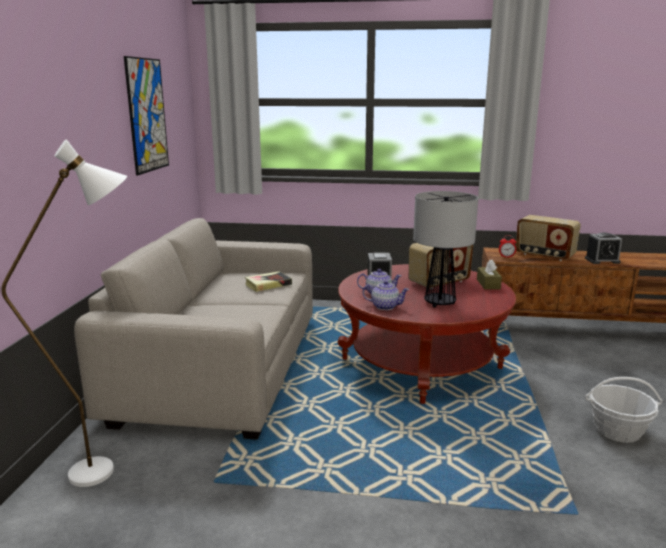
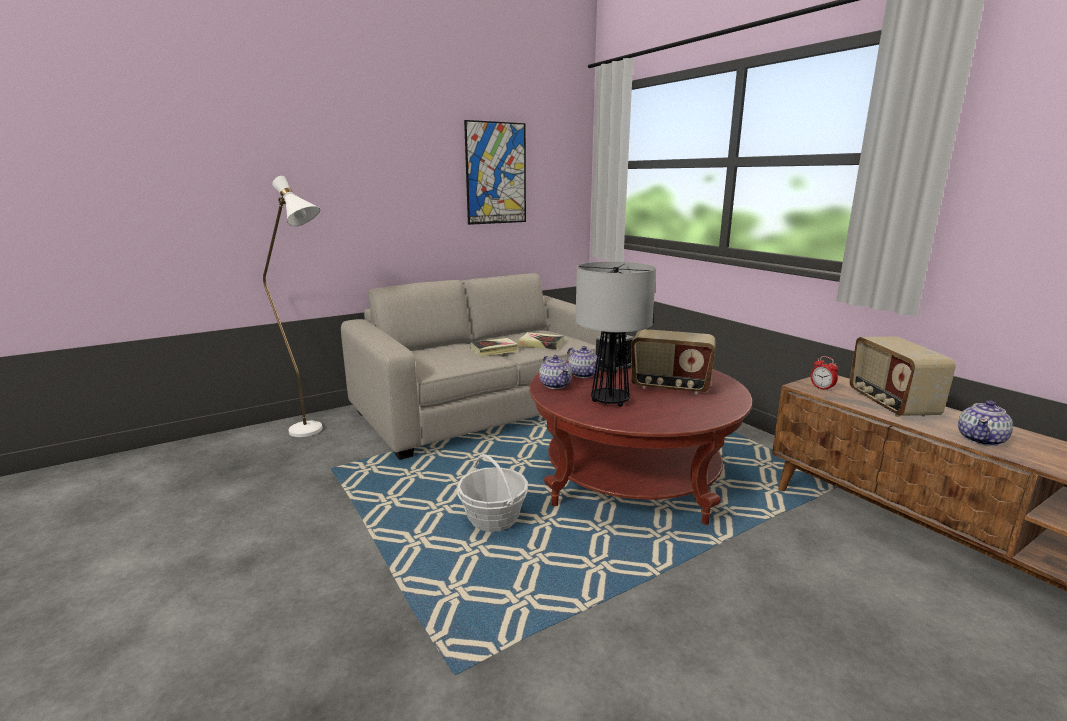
camera: 50 degrees right, 0 degrees up
(248, 301) = (494, 350): none -> book
(488, 284) = (720, 406): brown tissue box -> none
(602, 260) = (981, 439): alarm clock -> teapot
(617, 431) = (692, 662): basket -> basket (493, 519)

